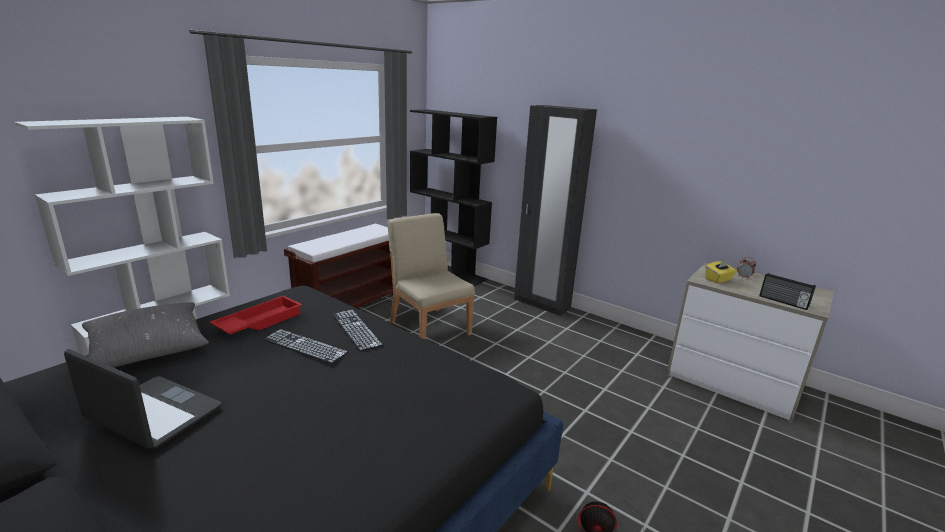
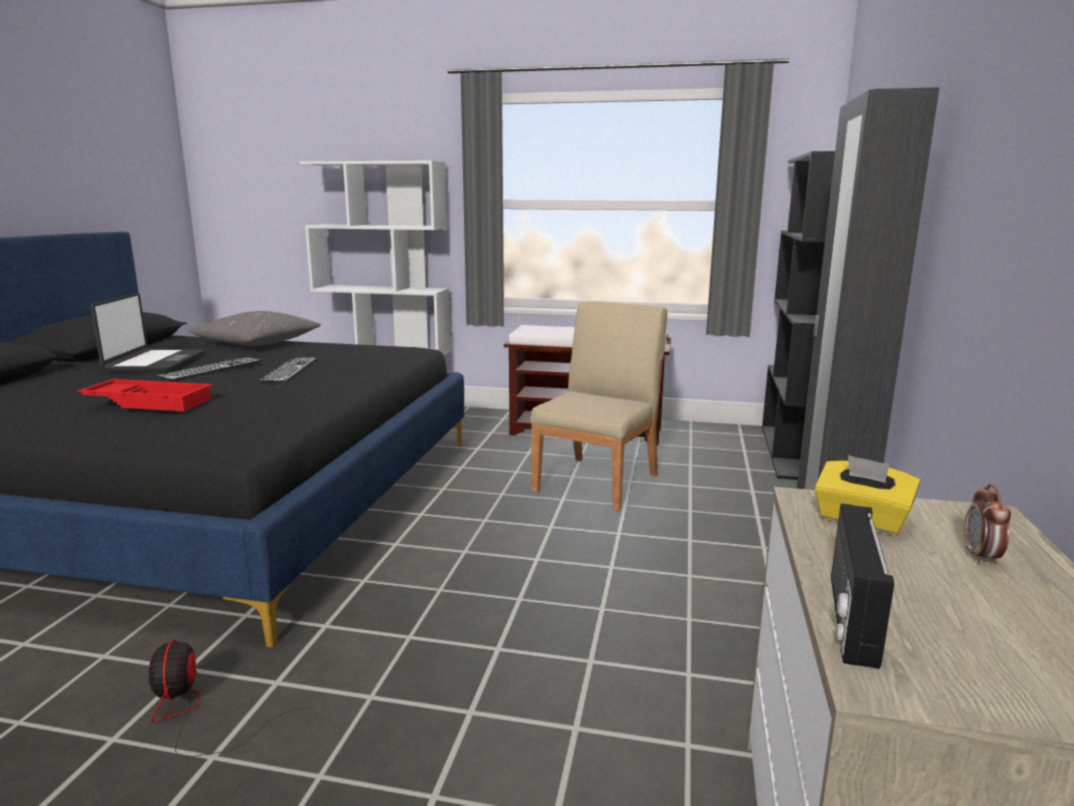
camera: 65 degrees right, 5 degrees down
(259, 321) = (327, 351): red tray -> red tray (151, 402)
(356, 329) = (340, 375): keyboard -> keyboard (210, 369)

